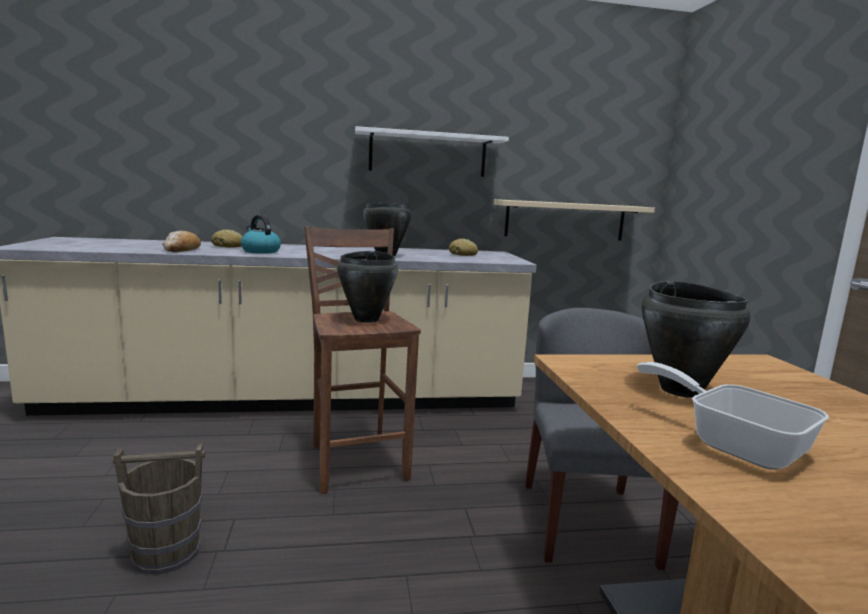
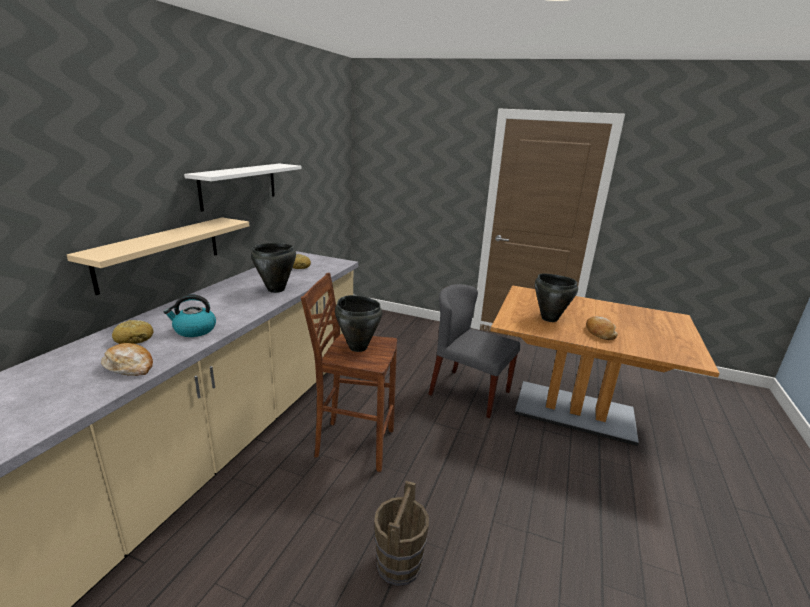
camera: 60 degrees left, 10 degrees up
(565, 220) = (315, 216): beige shelf -> beige shelf (160, 252)
(733, 443) = (599, 332): frying pan -> bread

